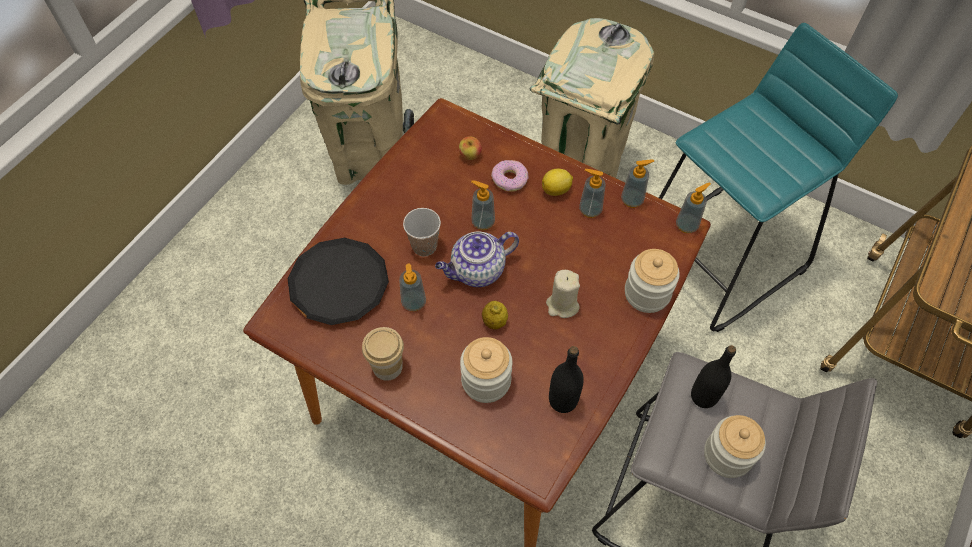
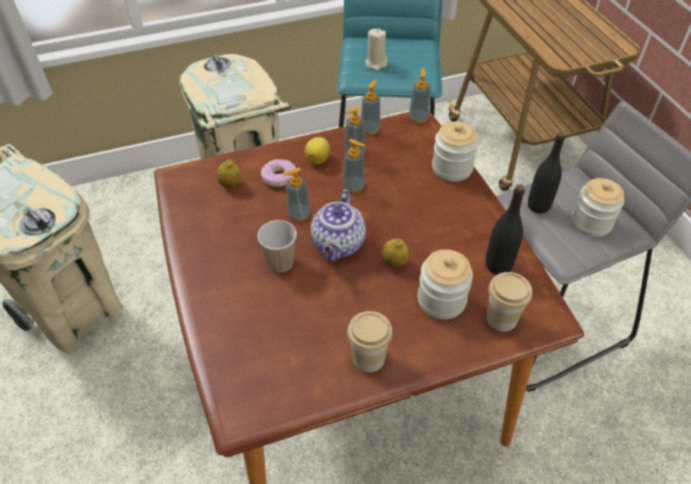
camera: 50 degrees left, 10 degrees down
(339, 284) = (253, 343): black plate -> none
(414, 302) = (325, 302): soap dispenser -> soap dispenser (354, 186)
(470, 155) = (230, 185): apple -> lemon
(506, 436) = (501, 318): none -> cup
(562, 305) = (418, 216): beige candle -> beige candle (376, 63)

